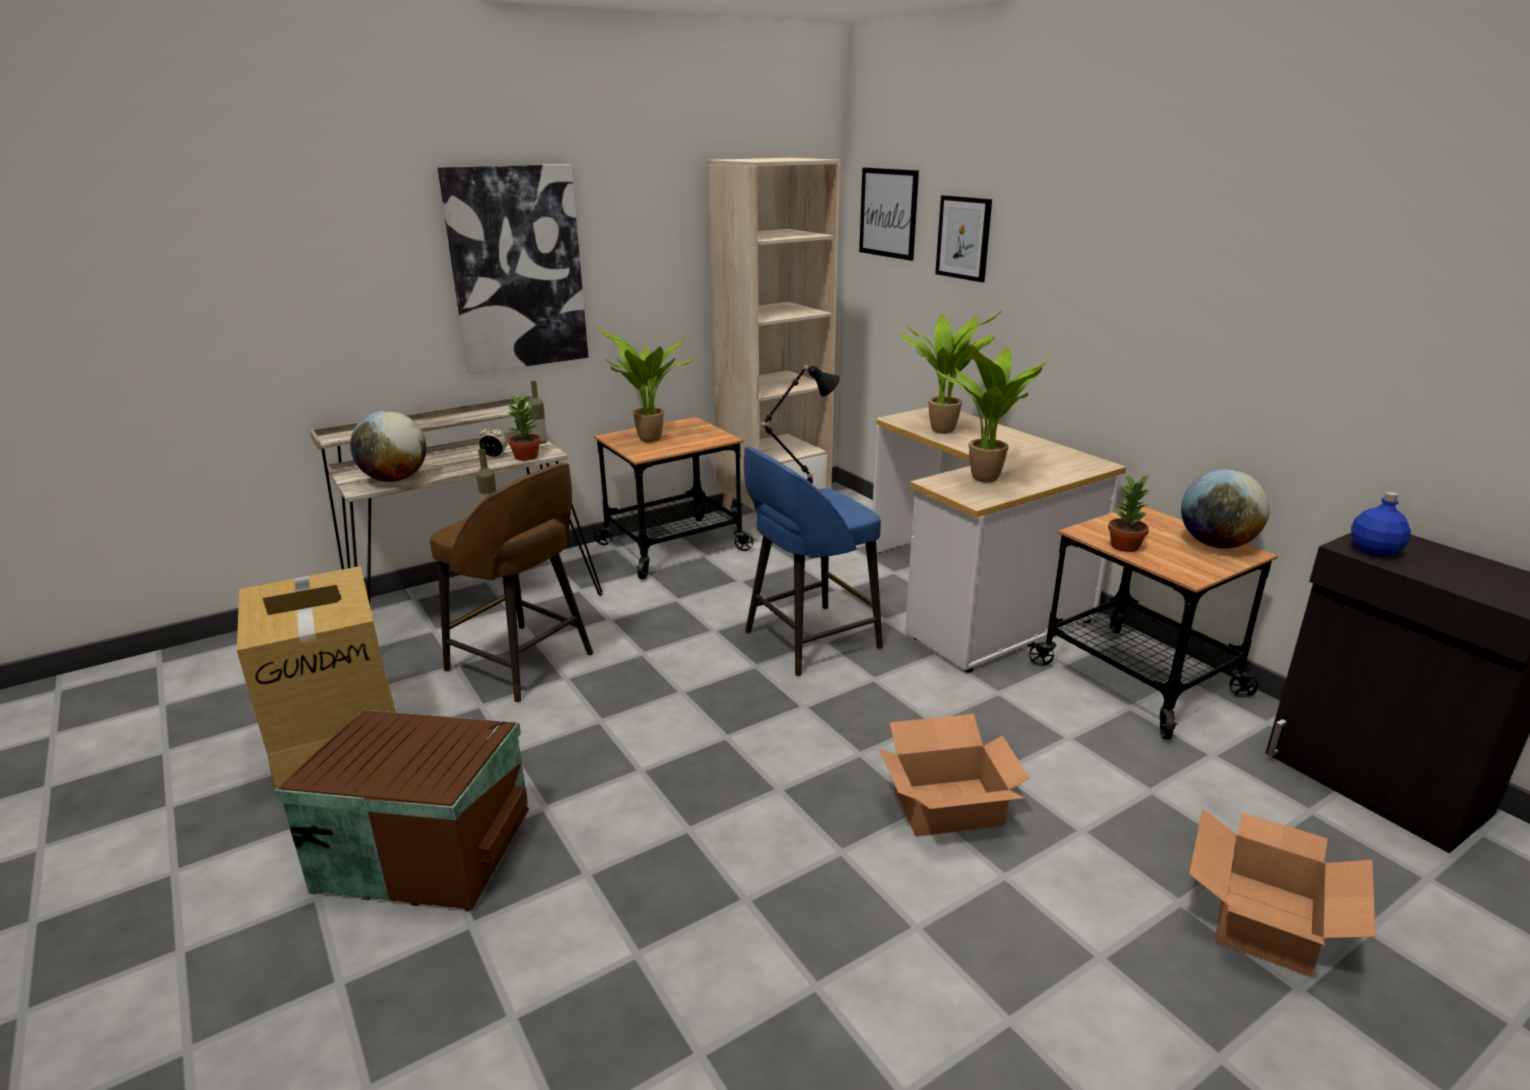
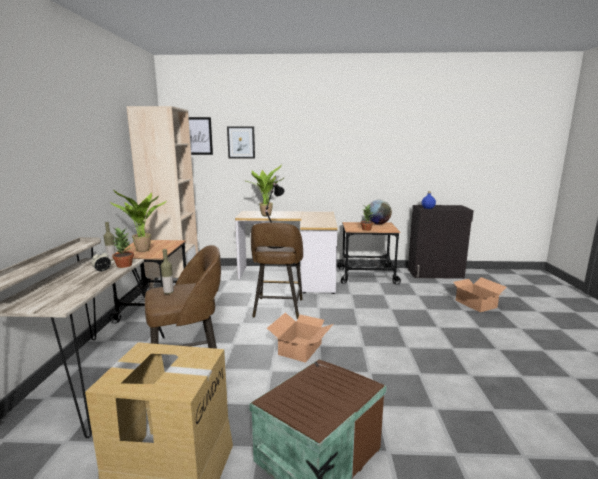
camera: 55 degrees left, 10 degrees down
(395, 479) = (72, 296): globe -> none
(517, 269) = (63, 159): picture -> none
(808, 640) = (278, 309): blue stool -> brown stool
(946, 806) = (399, 322): cardboard box -> cardboard box (299, 349)
(988, 480) = (317, 221): potted plant -> none

